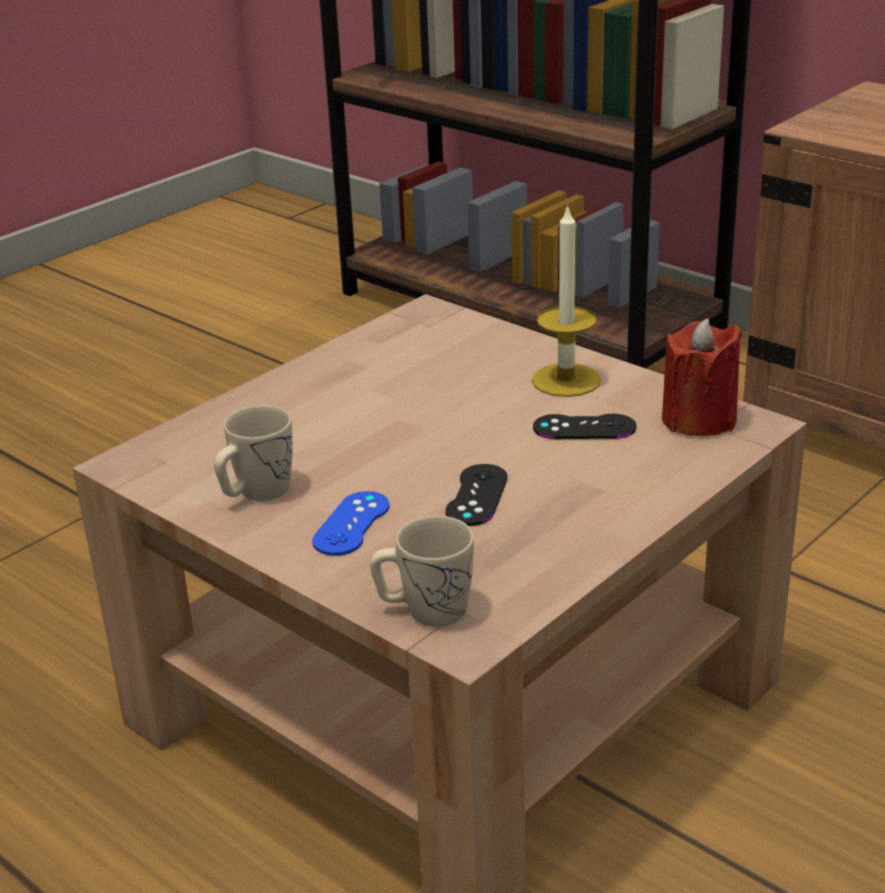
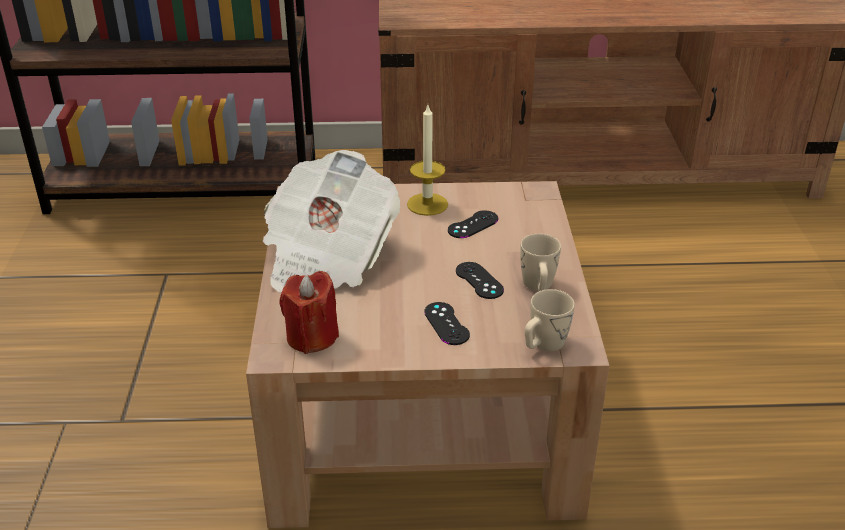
camera: 45 degrees left, 5 degrees up
(256, 493) = (375, 333): beige mug -> beige mug (538, 287)
(349, 388) = (327, 256): none -> newspaper
(351, 524) = (446, 324): blue game controller -> black game controller
(698, 419) = (514, 198): red candle -> red candle (312, 337)

